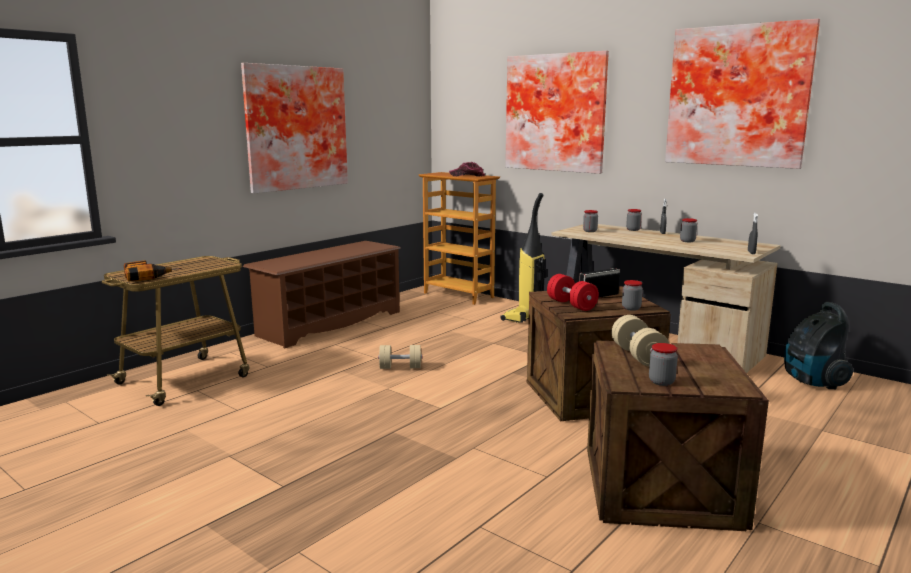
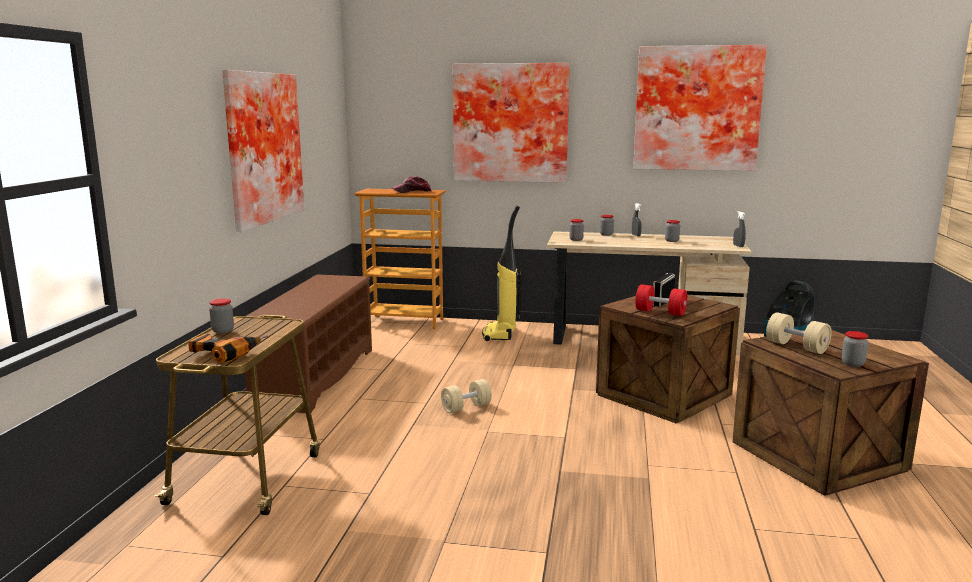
camera: 30 degrees left, 0 degrees up
(631, 308) = (708, 308): jar -> jar (223, 330)

